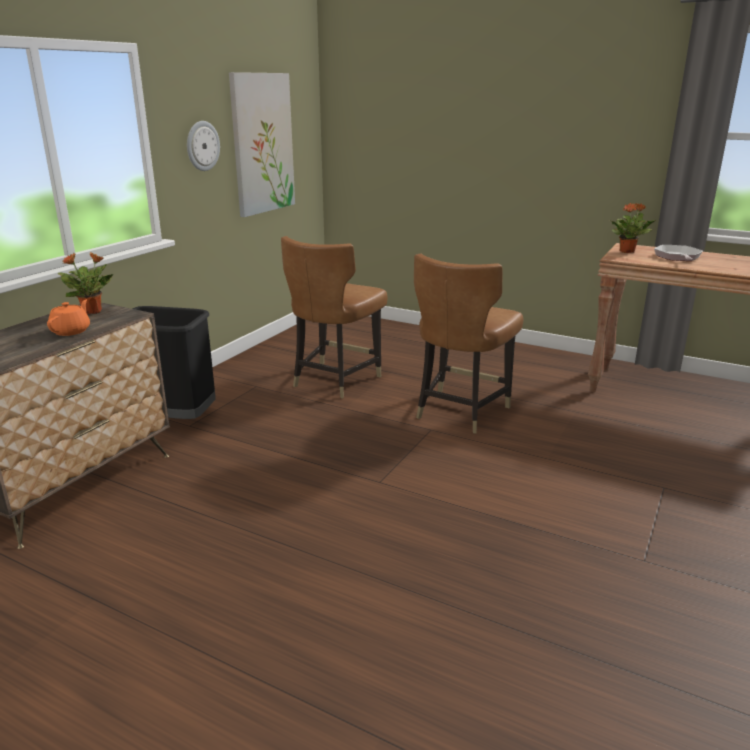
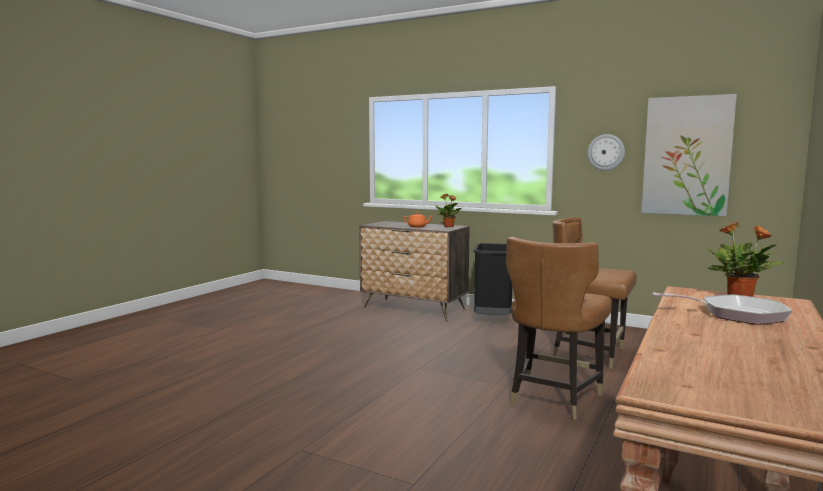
camera: 90 degrees right, 15 degrees down
(460, 411) = (552, 398): brown chair -> brown chair turned 90 degrees counterclockwise

